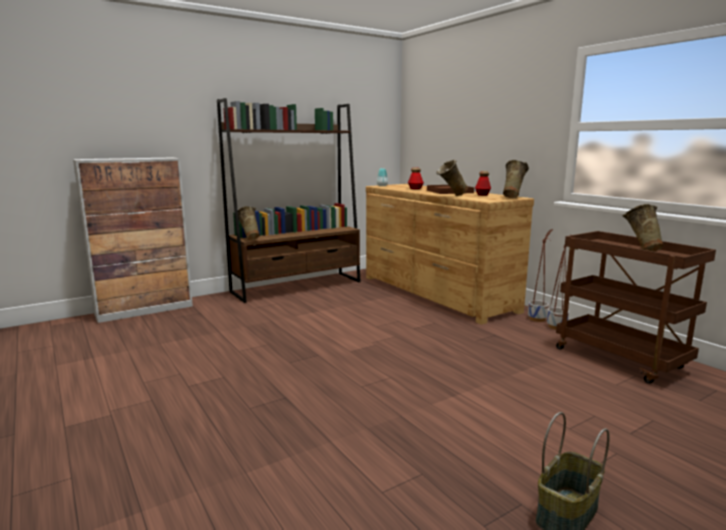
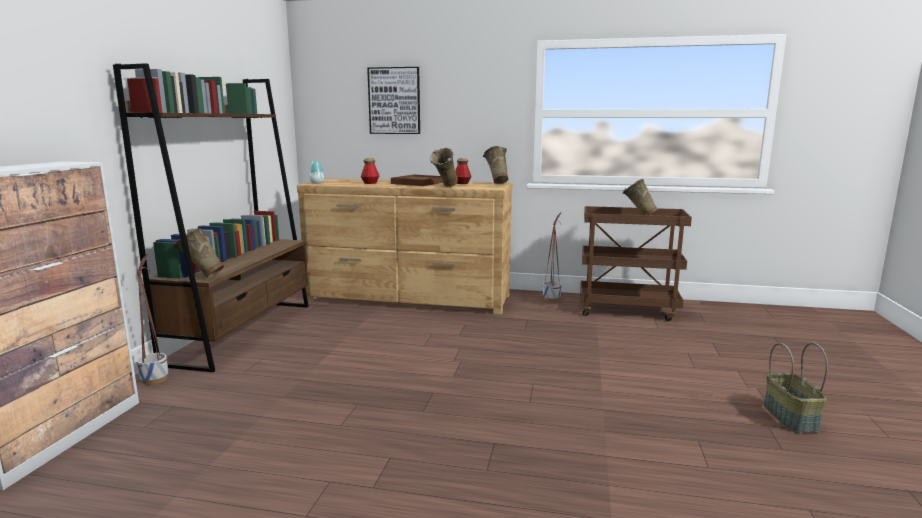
camera: 45 degrees left, 0 degrees up
(460, 118) = (394, 101): none -> picture
(537, 319) = (527, 297): planter -> planter (154, 379)

